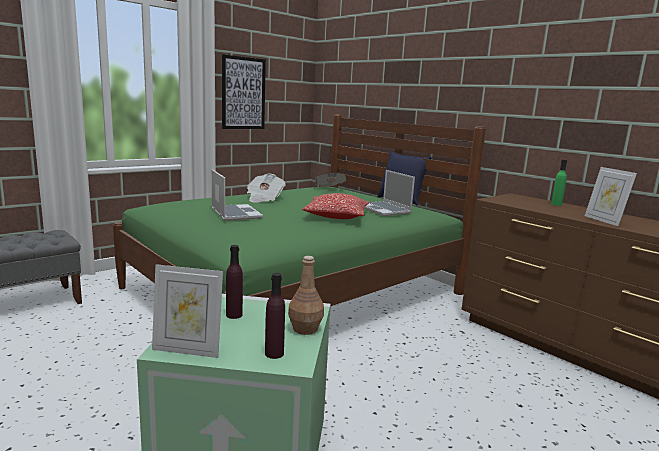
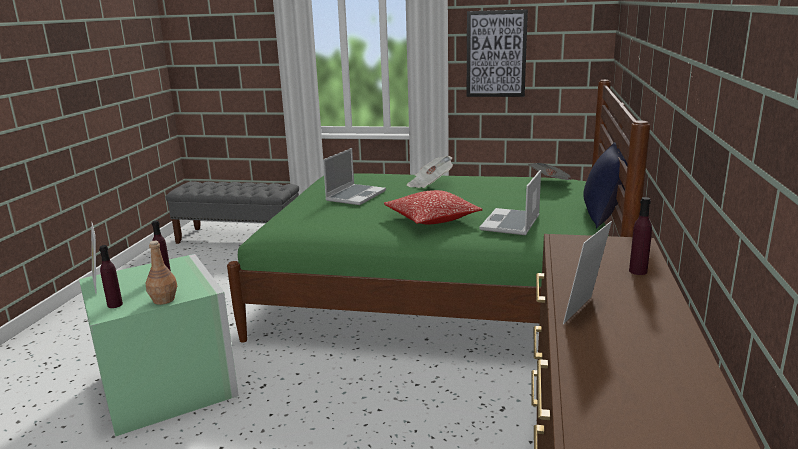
camera: 55 degrees right, 5 degrees up
(556, 204) = (638, 271): green bottle -> purple bottle

